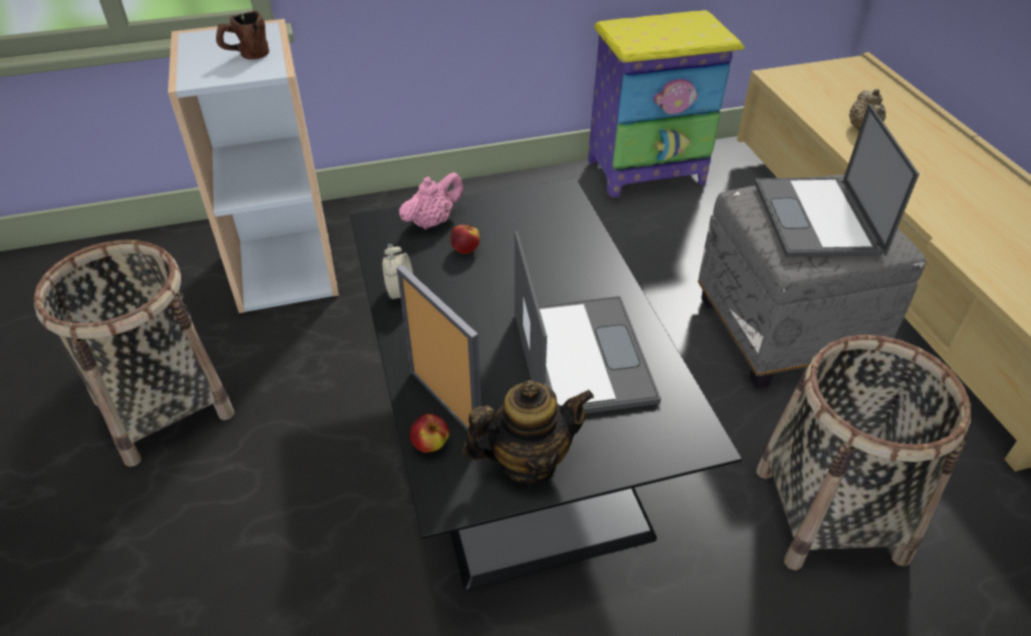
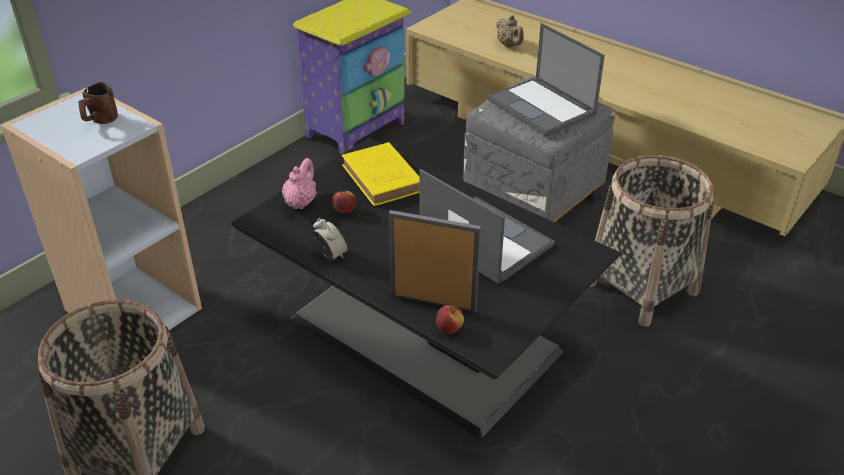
camera: 35 degrees left, 5 degrees down
(527, 461) = (514, 309): teapot -> none
(542, 232) = (383, 179): none -> yellow book

